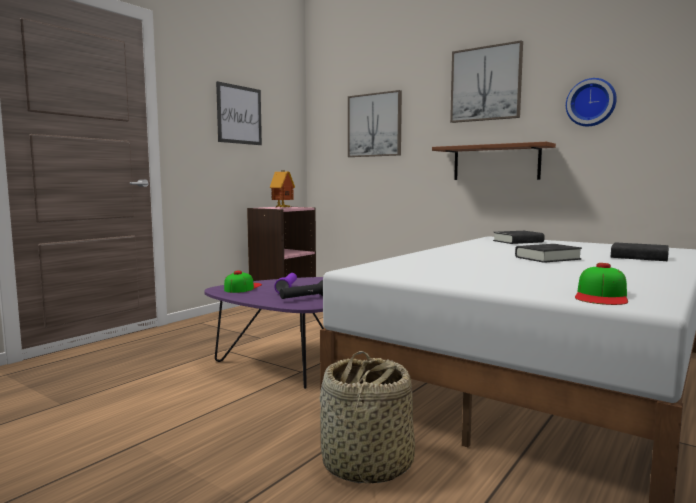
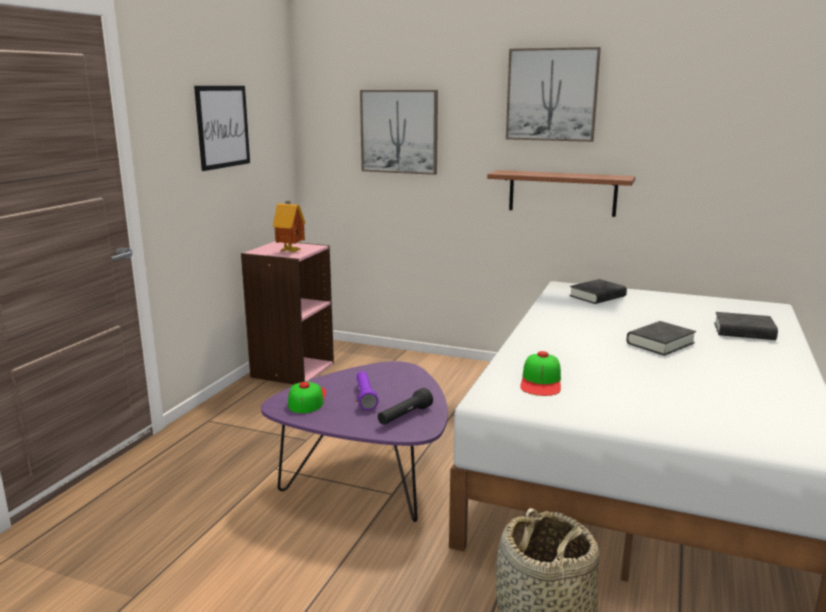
camera: 15 degrees left, 10 degrees up
(591, 102) = (678, 132): wall clock -> none
(601, 295) = (770, 435): cap -> cap (541, 381)

